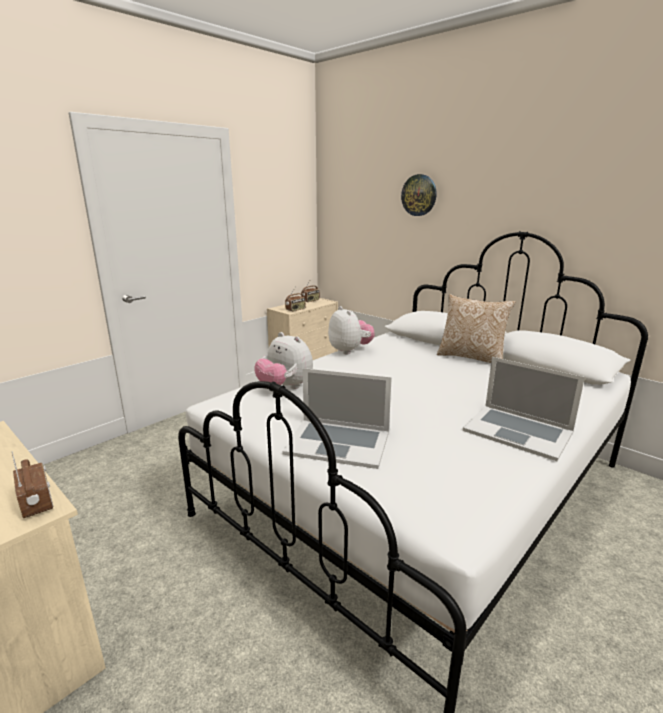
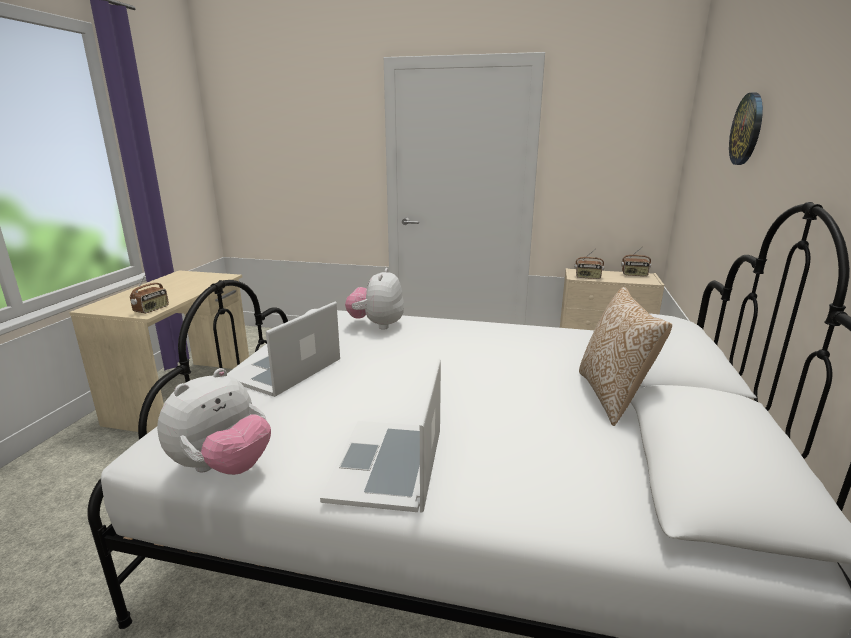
camera: 60 degrees right, 0 degrees up
(338, 442) = (285, 369): laptop -> laptop turned 45 degrees clockwise
(350, 350) = (512, 327): plush toy -> plush toy (223, 467)

